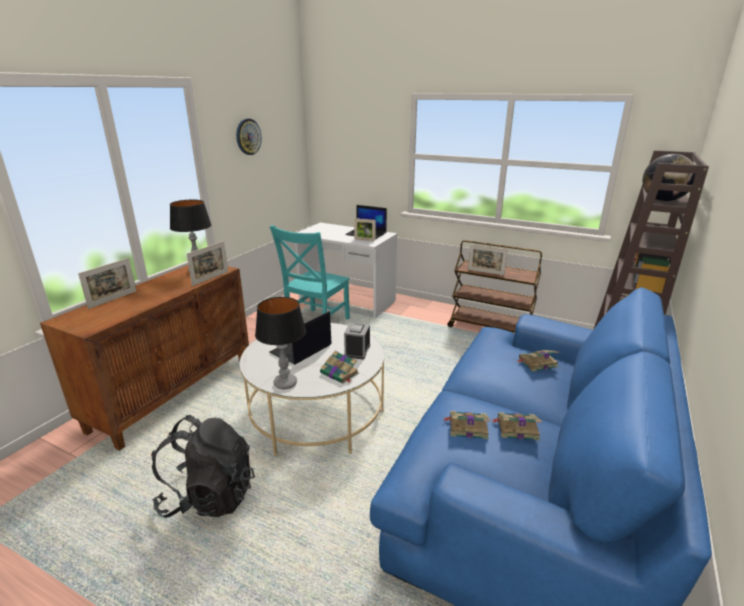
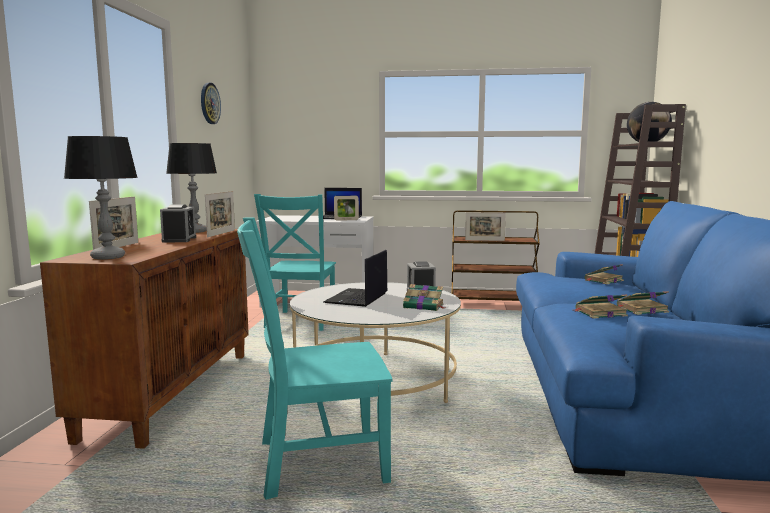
camera: 20 degrees left, 15 degrees down
(168, 288) = (179, 239): none -> alarm clock
(209, 496) = (315, 462): black backpack -> turquoise chair
(285, 384) = (374, 317): table lamp -> table lamp (108, 257)

